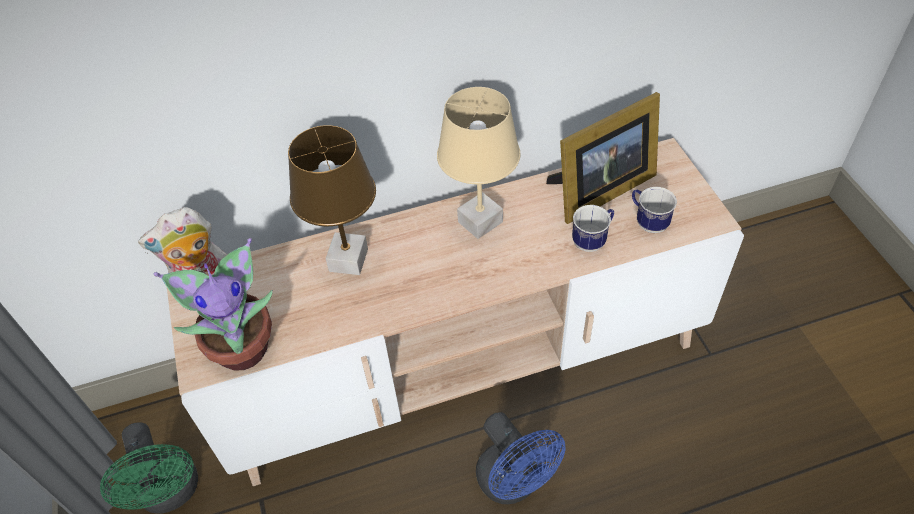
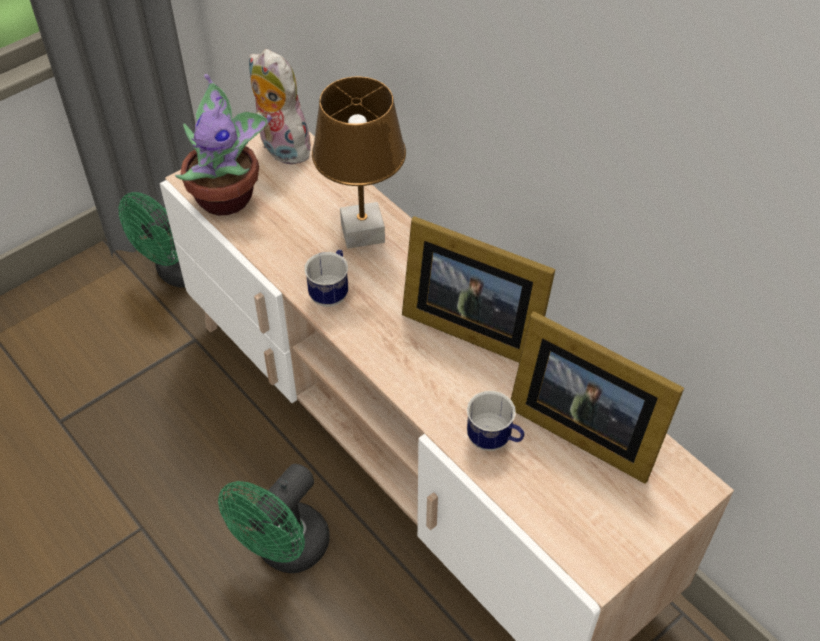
camera: 65 degrees right, 0 degrees up
(480, 221) = (470, 324): beige table lamp -> picture frame
(514, 483) = (285, 551): blue fan -> green fan
(647, 222) = (555, 493): mug -> mug (331, 292)

